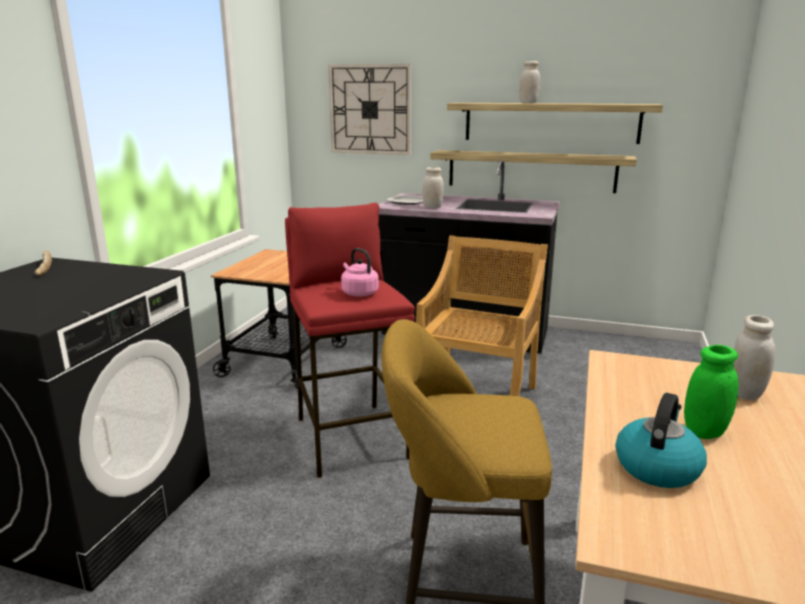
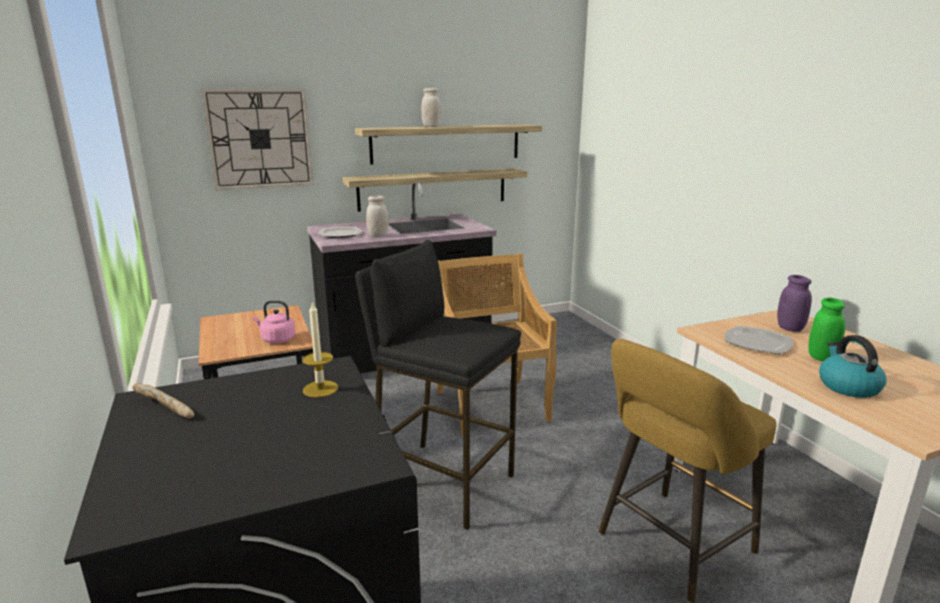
camera: 40 degrees left, 0 degrees up
(120, 281) = (320, 389): none -> candle
(351, 437) = (443, 481): red stool -> black stool
(358, 293) = (468, 332): pink kettle -> pink kettle (276, 339)
(651, 390) = (756, 342): none -> plate
(744, 393) = (790, 328): white jar -> purple jar

